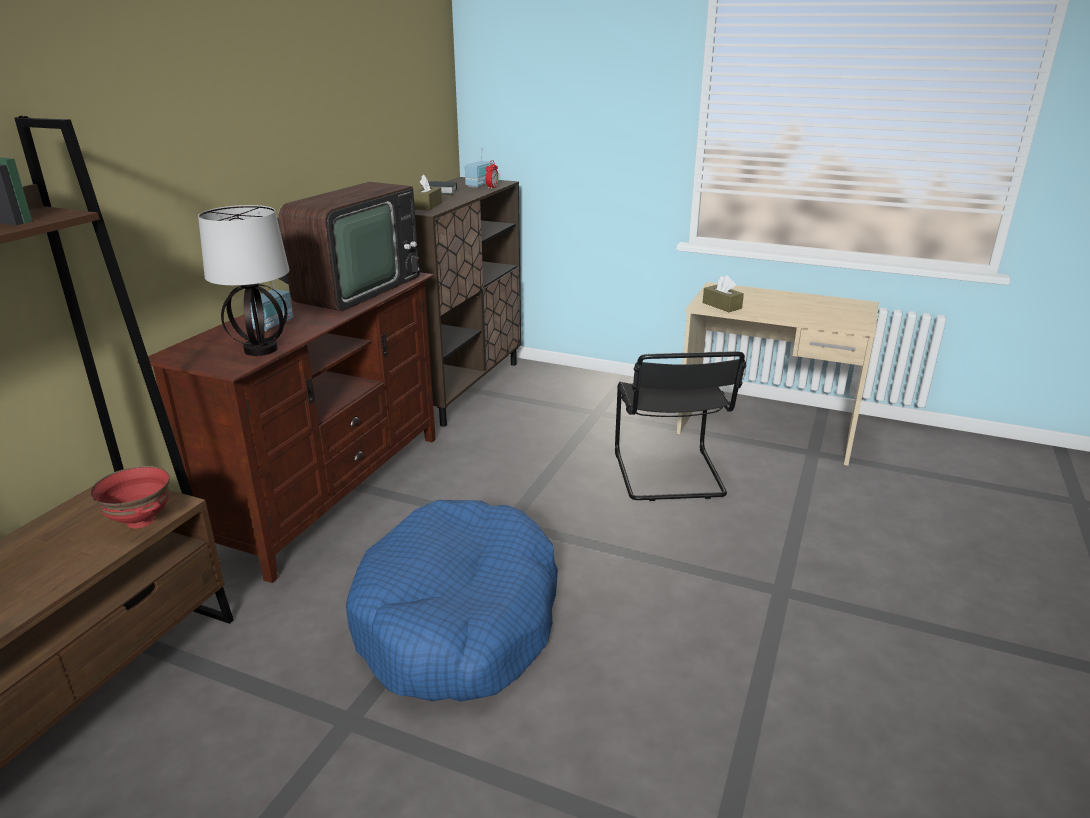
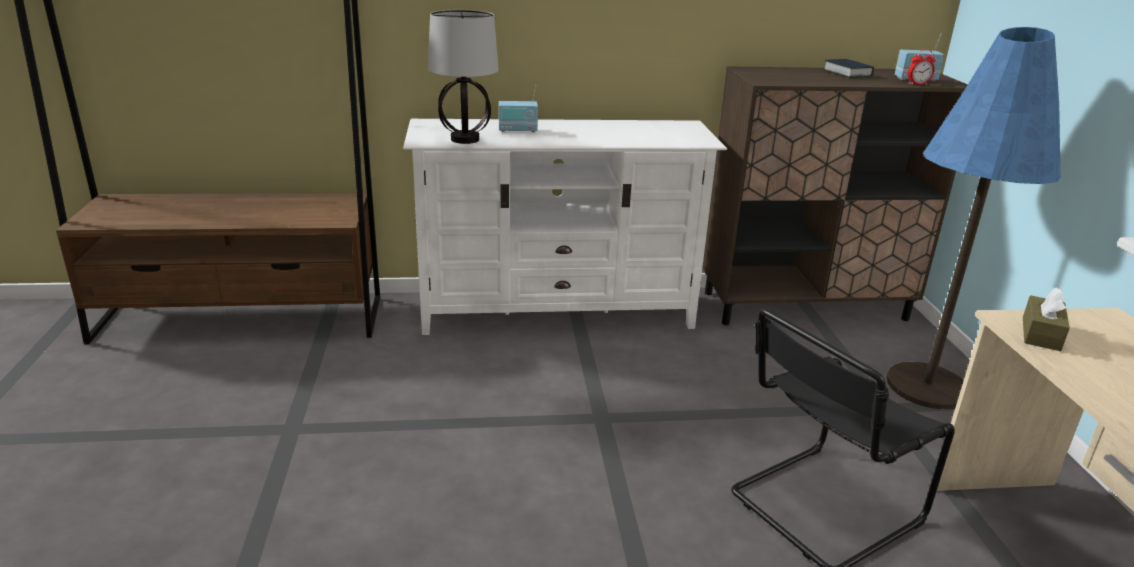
camera: 60 degrees right, 0 degrees up
(140, 521) = (315, 219): red bowl -> none
(332, 492) = (557, 312): brown tv stand -> white tv stand
(351, 289) = (633, 132): television -> none
(427, 206) = (785, 78): brown tissue box -> none
(458, 620) = (437, 440): blue dog bed -> none
(588, 391) = (927, 386): none -> blue floor lamp

